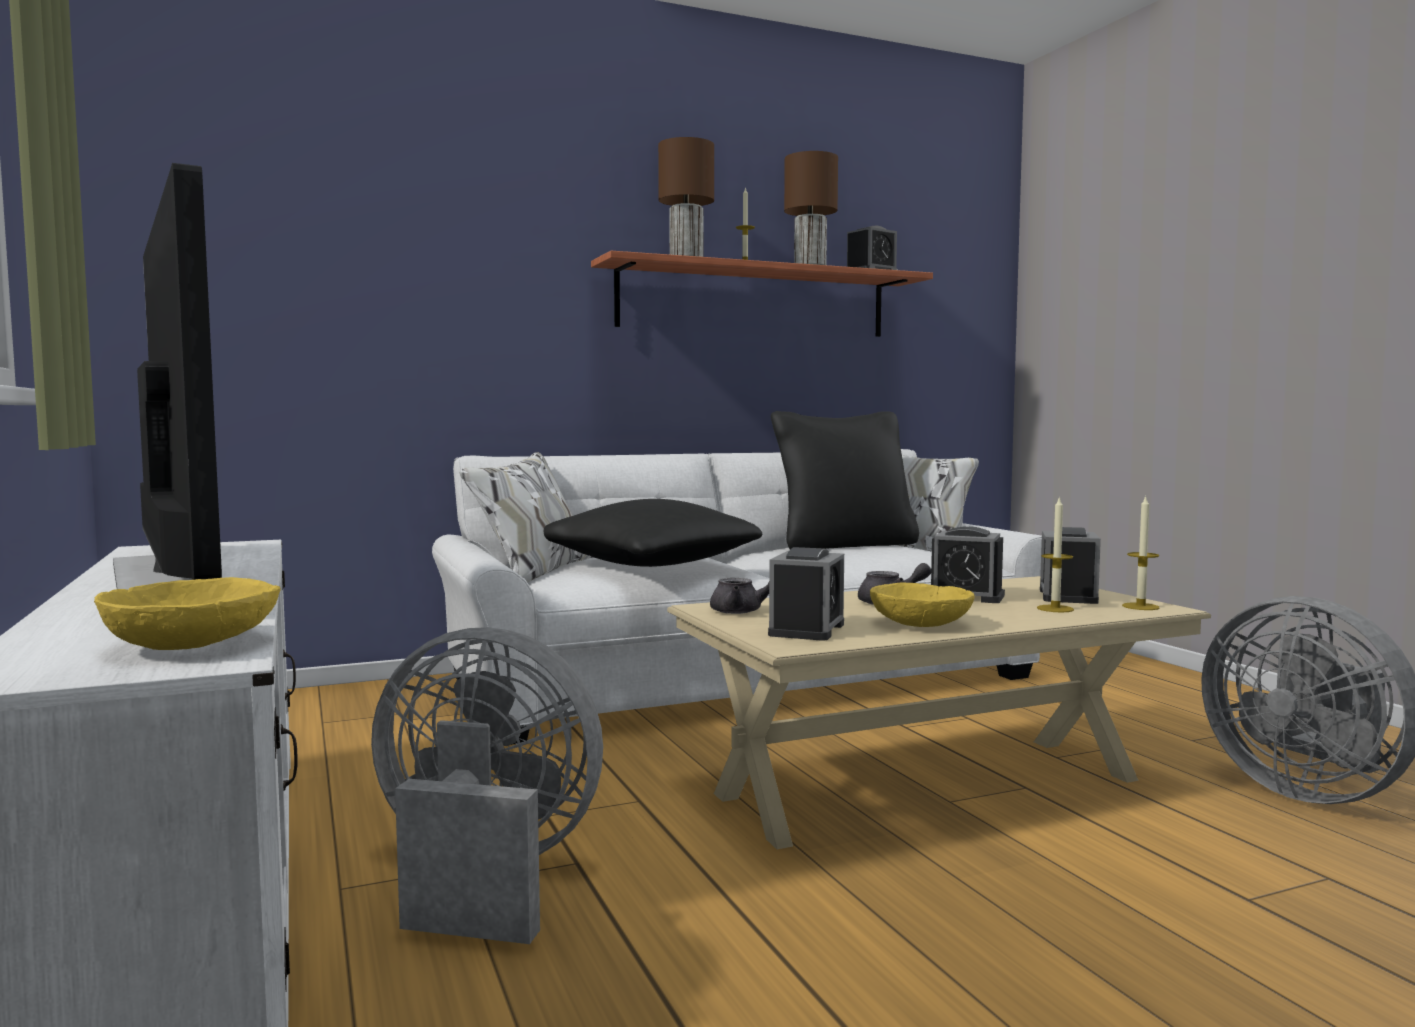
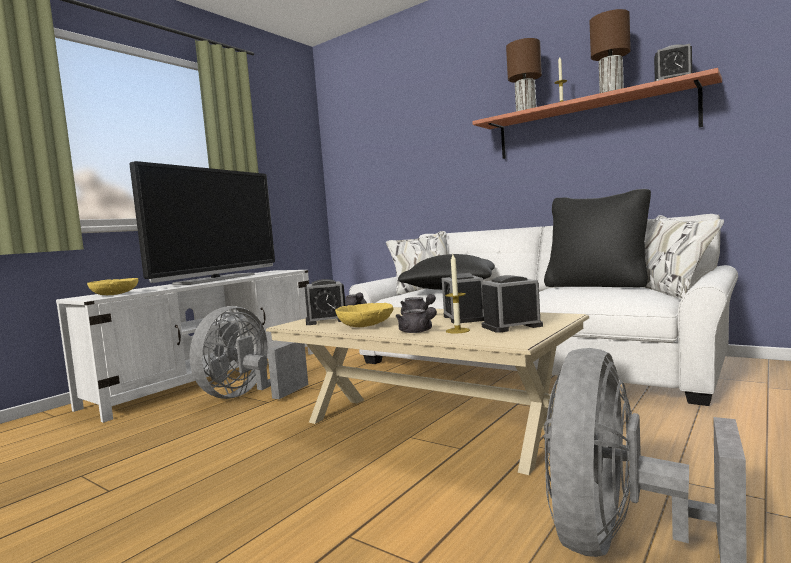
camera: 60 degrees right, 0 degrees up
(483, 876) = (247, 396): grey fan -> grey fan turned 135 degrees counterclockwise
(1028, 617) = (417, 332): none -> grey teapot
(1140, 606) = (506, 338): candle -> none

